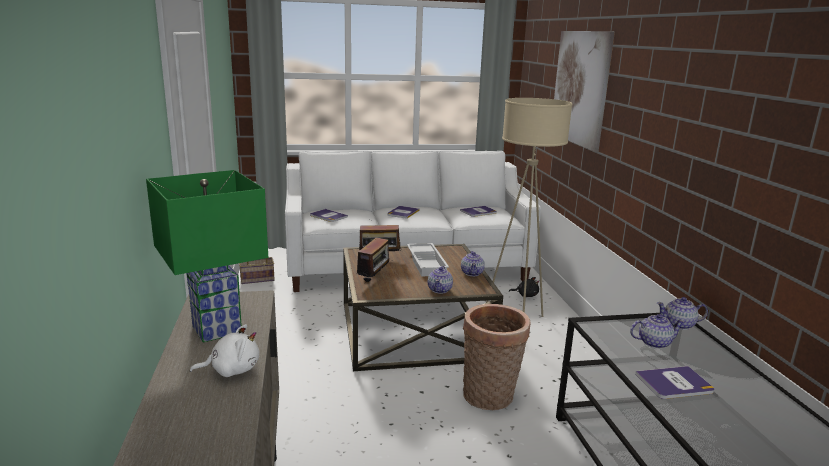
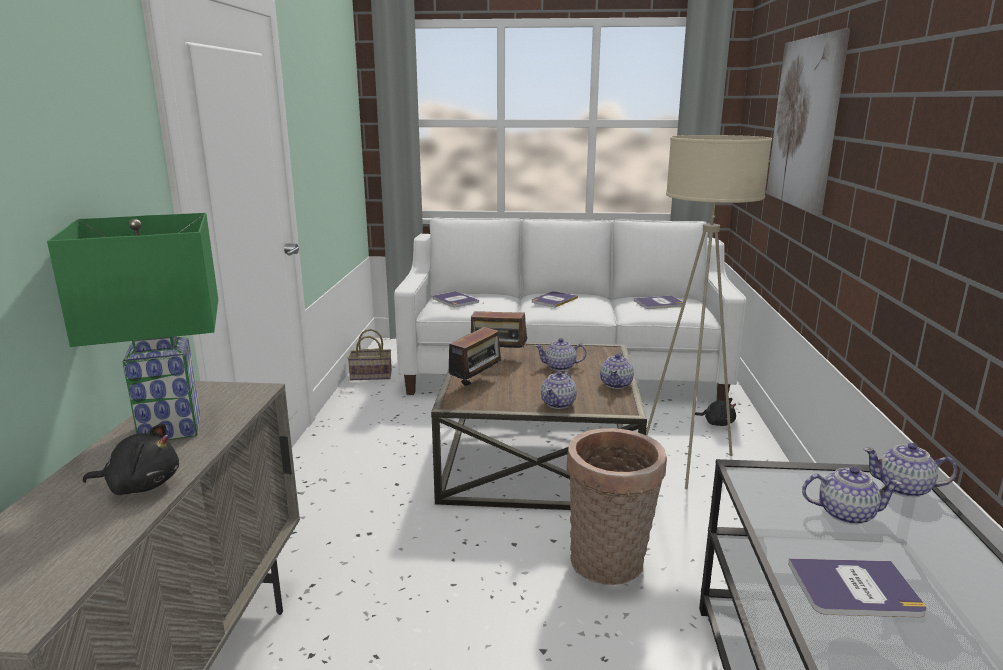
camera: 15 degrees right, 0 degrees up
(232, 370) = (141, 485): white plush toy -> black plush toy
(427, 263) = (560, 367): white tray -> teapot

